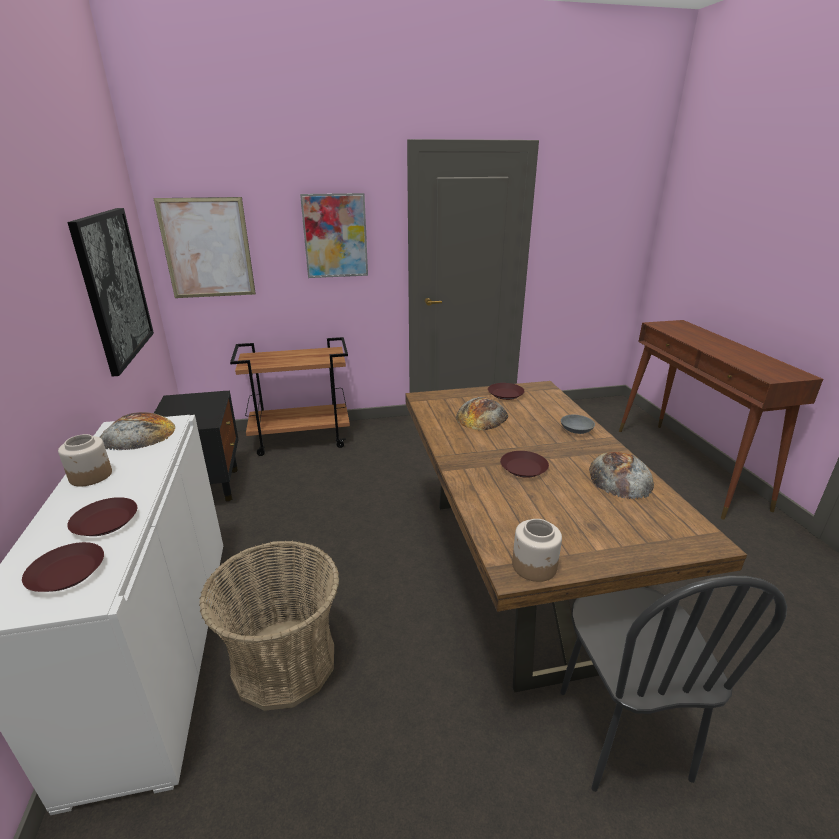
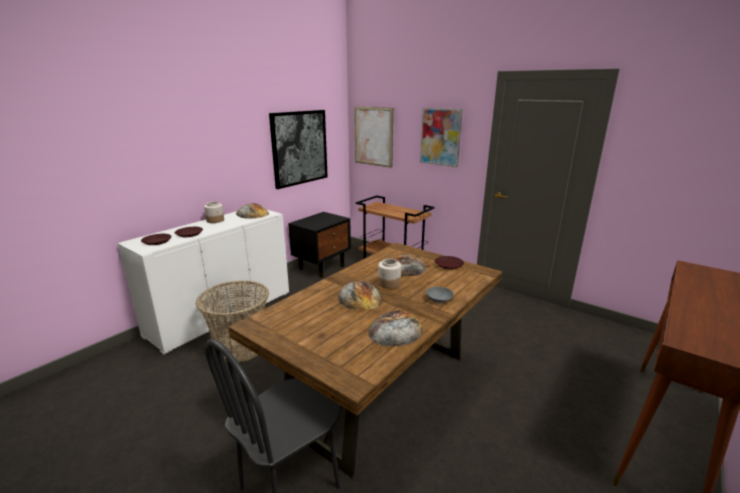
camera: 50 degrees right, 5 degrees down
(523, 468) = (360, 297): brown plate -> bread
(535, 566) = (261, 329): jar -> jar (389, 283)

